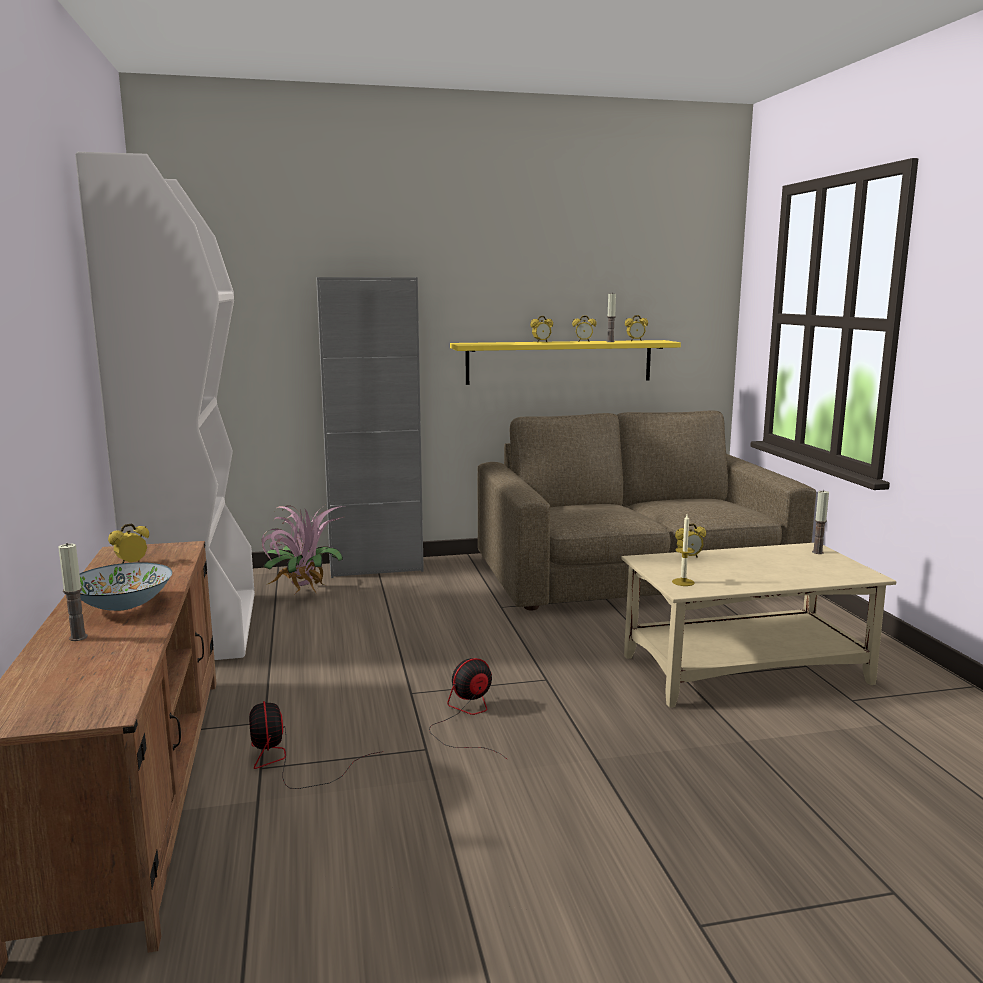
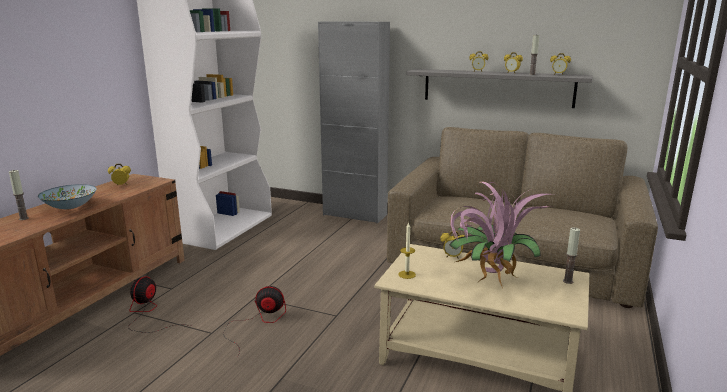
camera: 35 degrees right, 5 degrees up
(303, 594) = (295, 221): potted plant -> potted plant (491, 281)
(559, 362) = (497, 87): yellow shelf -> grey shelf

